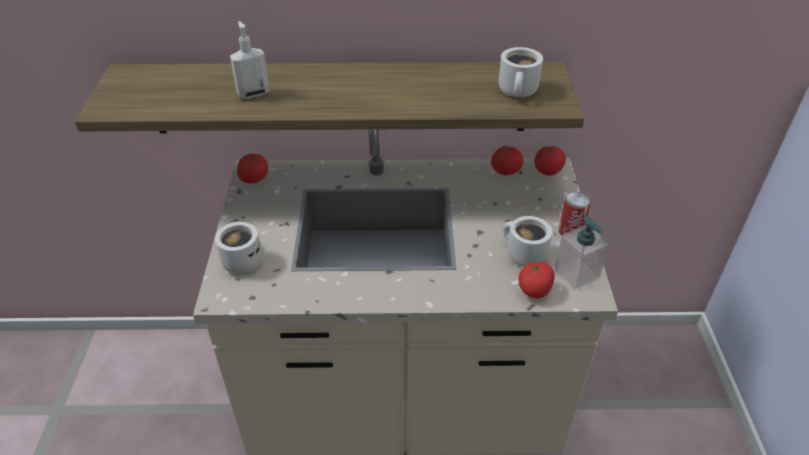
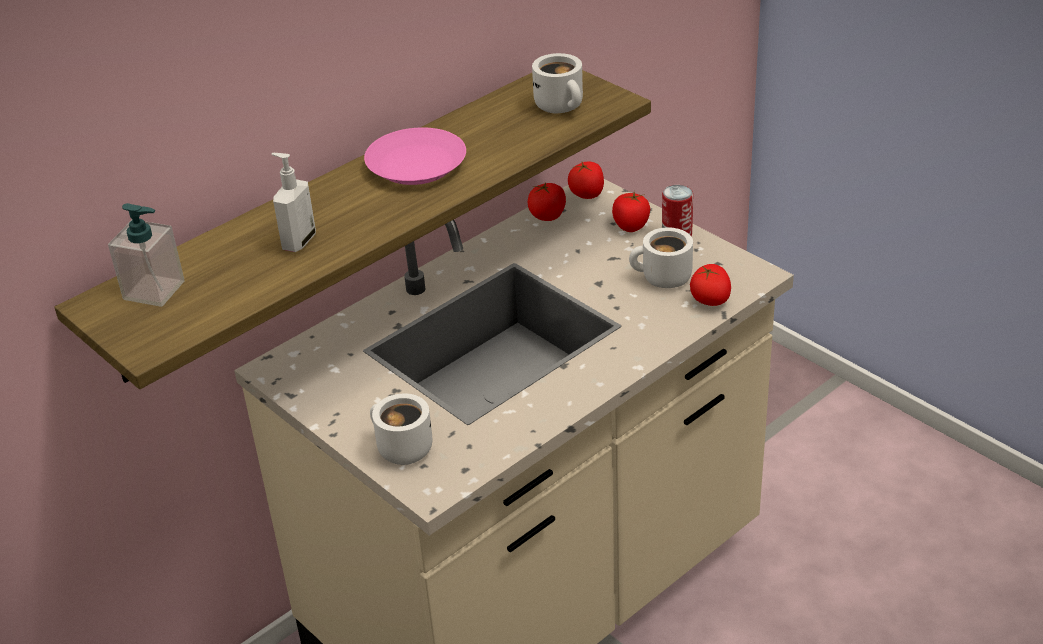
camera: 40 degrees left, 5 degrees down
(254, 178) = (288, 373): tomato -> tomato (631, 226)
(379, 83) = (416, 164): none -> pink plate
(577, 273) = (727, 266): soap dispenser -> soap dispenser (154, 290)

